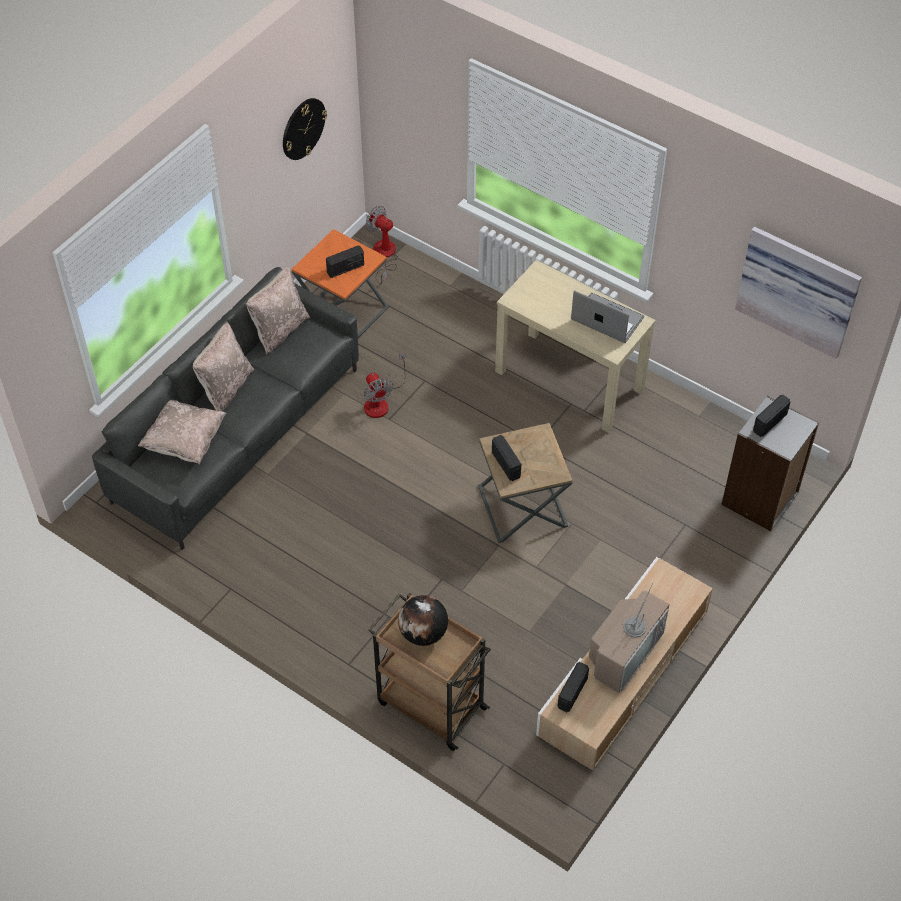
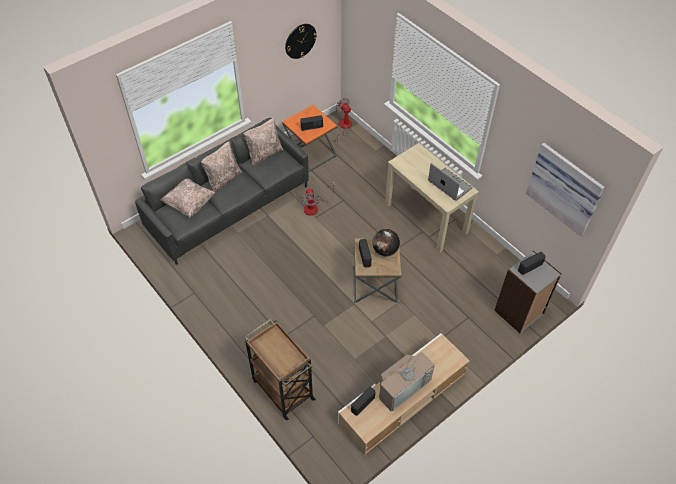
camera: 15 degrees right, 0 degrees up
(423, 633) = (276, 347): globe -> globe (385, 251)

